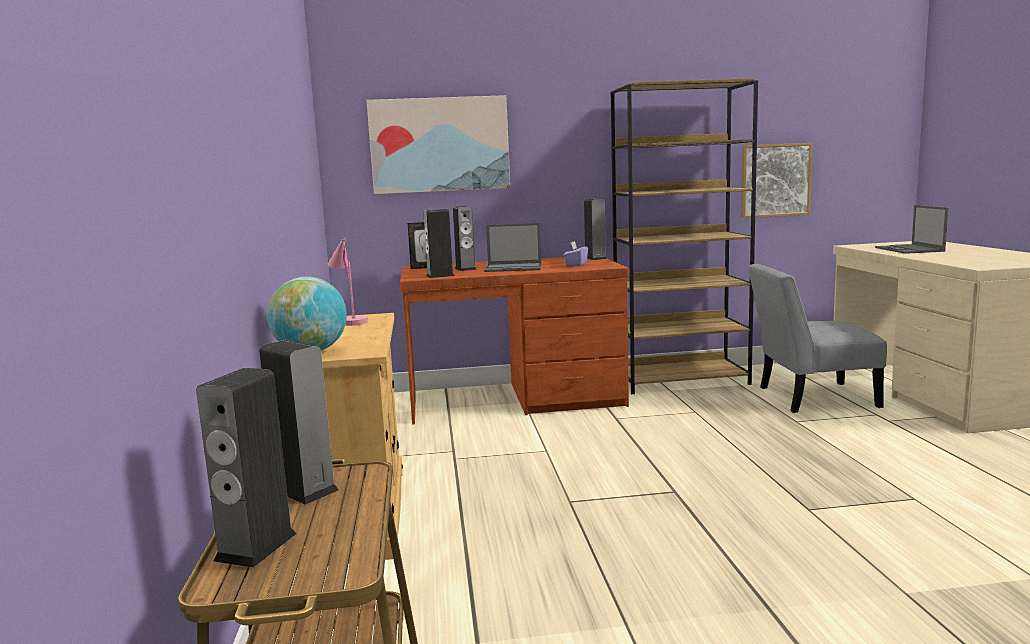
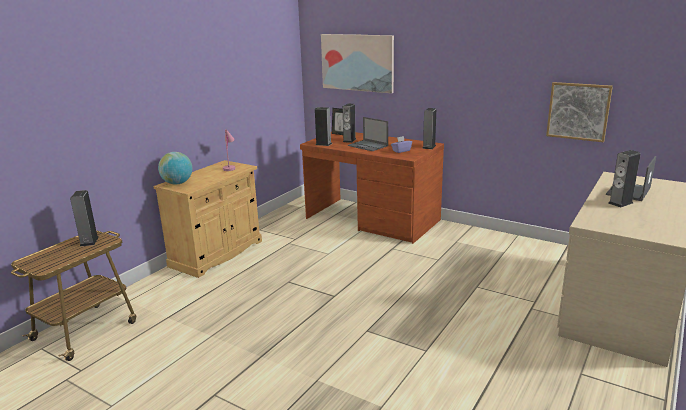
camera: 40 degrees right, 10 degrees up
(256, 547) = (46, 254): speaker -> speaker (620, 203)
(681, 380) = (477, 237): brown bookcase -> none
(810, 398) = (523, 276): grey chair -> none

